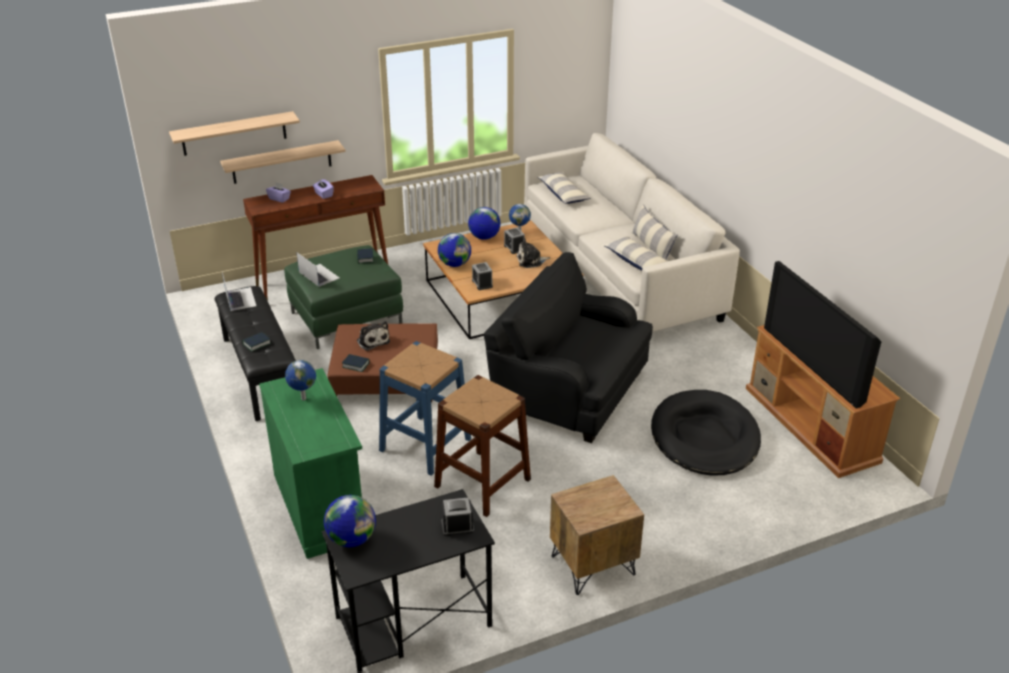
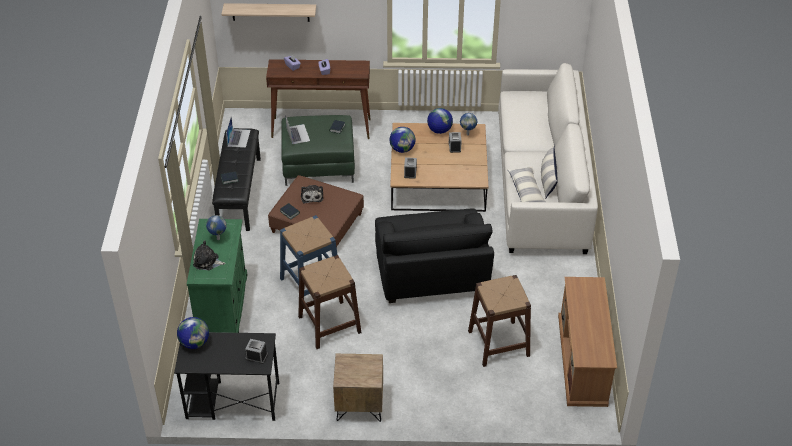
camera: 25 degrees right, 10 degrees up
(281, 162) = (304, 36): shelf -> none
(531, 261) = (458, 163): plush toy -> plush toy (207, 262)
(563, 194) = (518, 109): pillow -> none
(568, 391) = (431, 275): black armchair -> black armchair turned 150 degrees counterclockwise
(705, 437) = (498, 343): black dog bed -> brown stool
(815, 364) = (580, 321): television -> none

